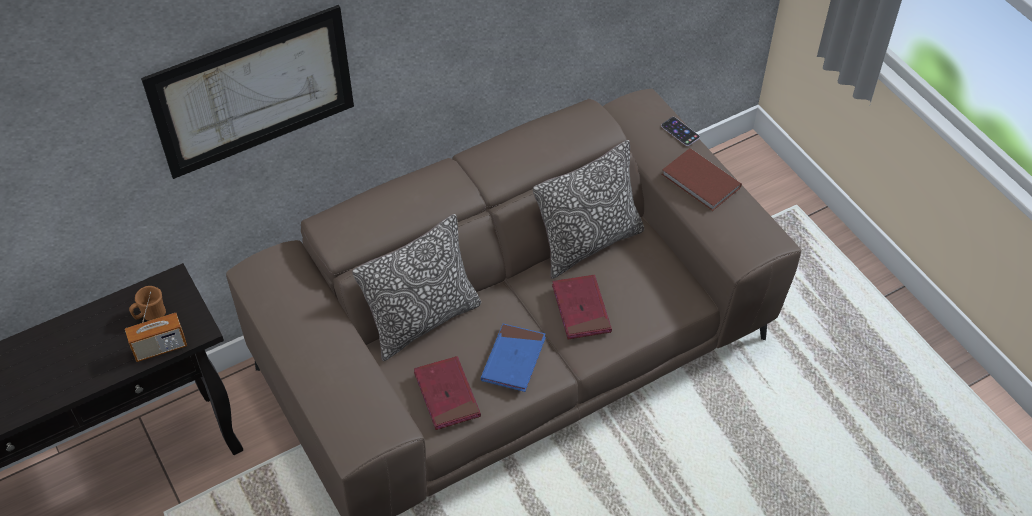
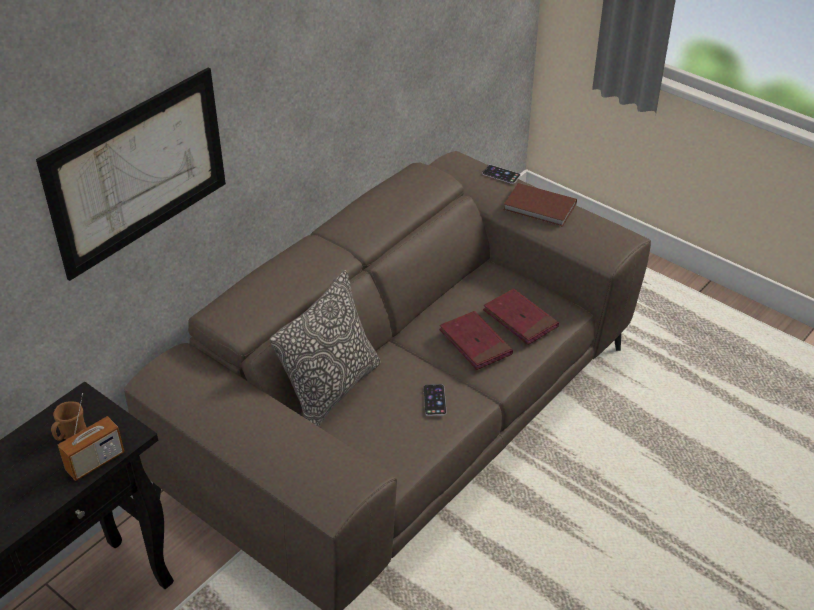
camera: 20 degrees left, 10 degrees down
(447, 395) = (387, 446): red book -> red book (520, 319)
(513, 359) = (434, 400): blue book -> phone
(588, 243) = (453, 290): pillow -> none

